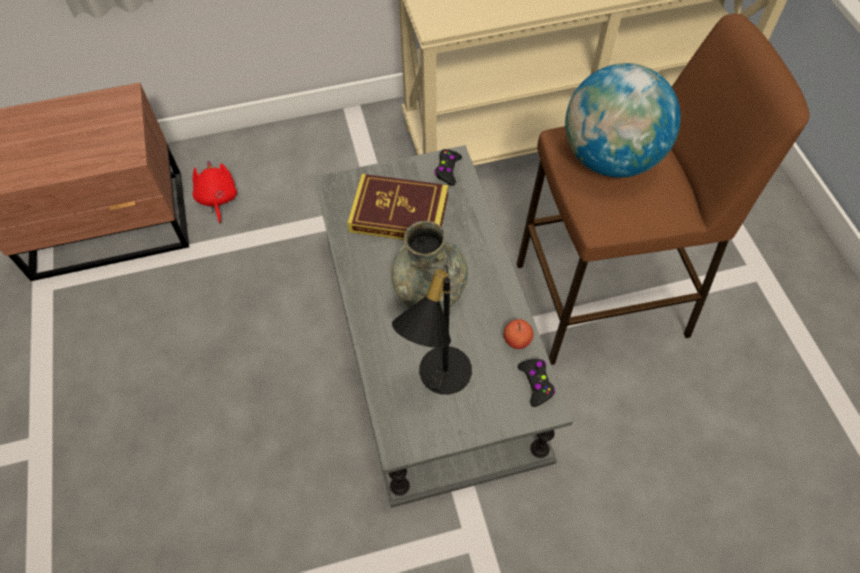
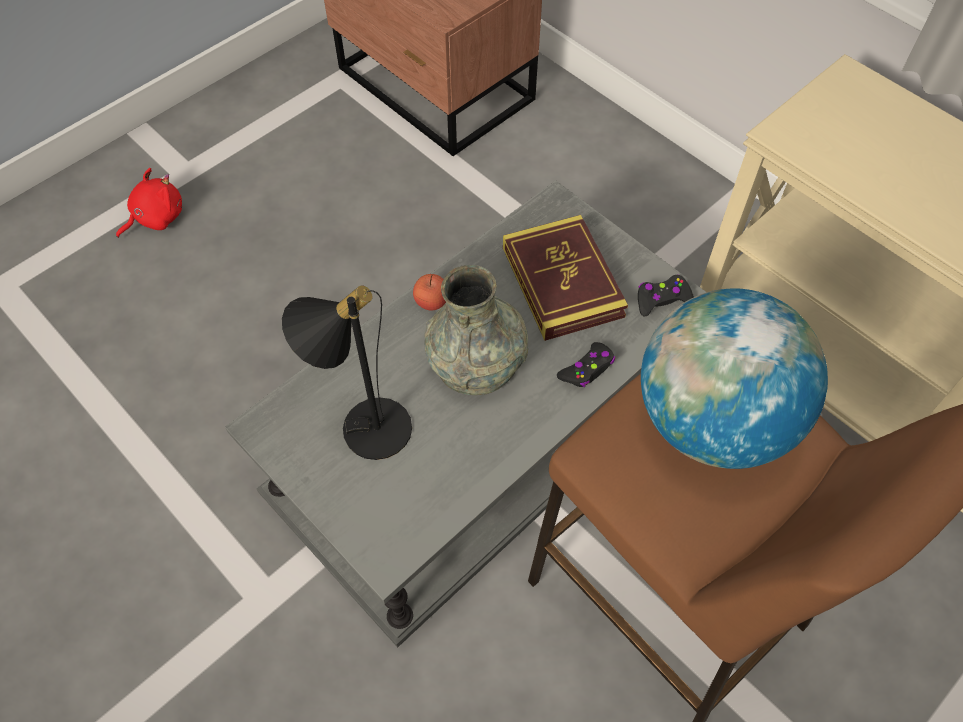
camera: 60 degrees right, 0 degrees up
(217, 199) = (526, 146): red plush toy -> red plush toy (156, 217)
(517, 340) = (461, 486): apple -> apple (431, 301)
(536, 383) = (412, 534): black game controller -> black game controller (587, 369)

